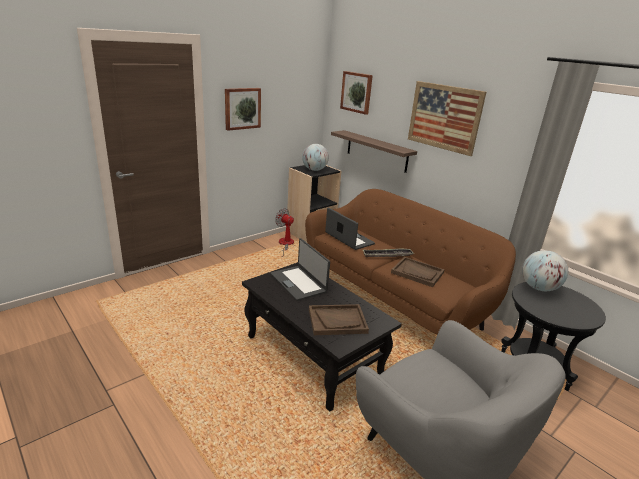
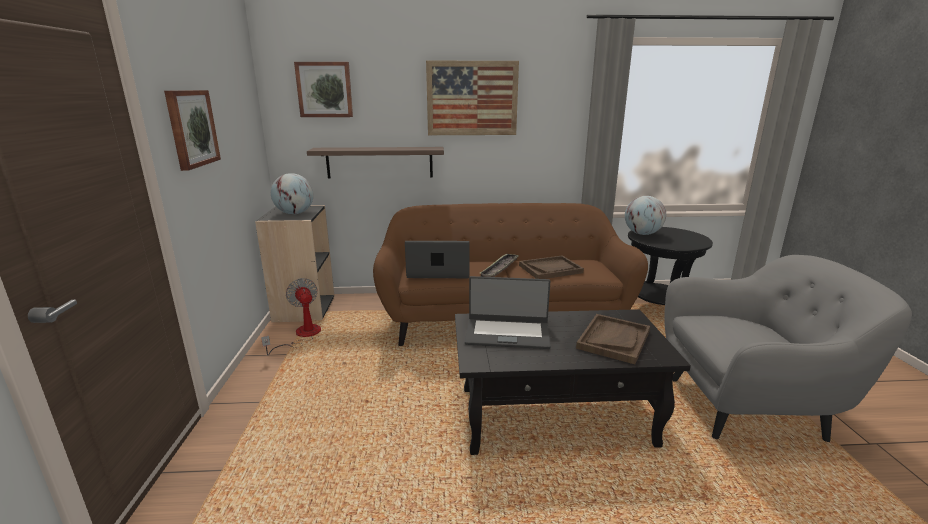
camera: 50 degrees left, 5 degrees down
(286, 245) = (302, 336): fan -> fan turned 75 degrees clockwise

